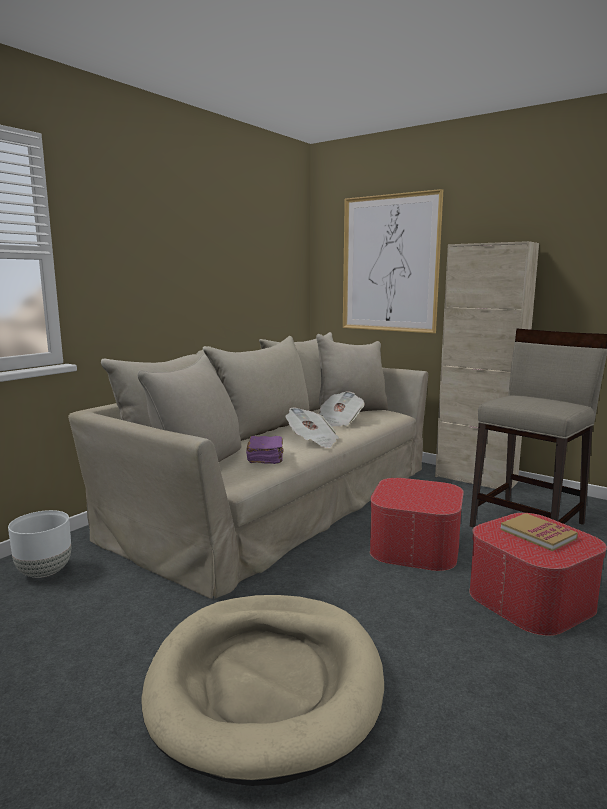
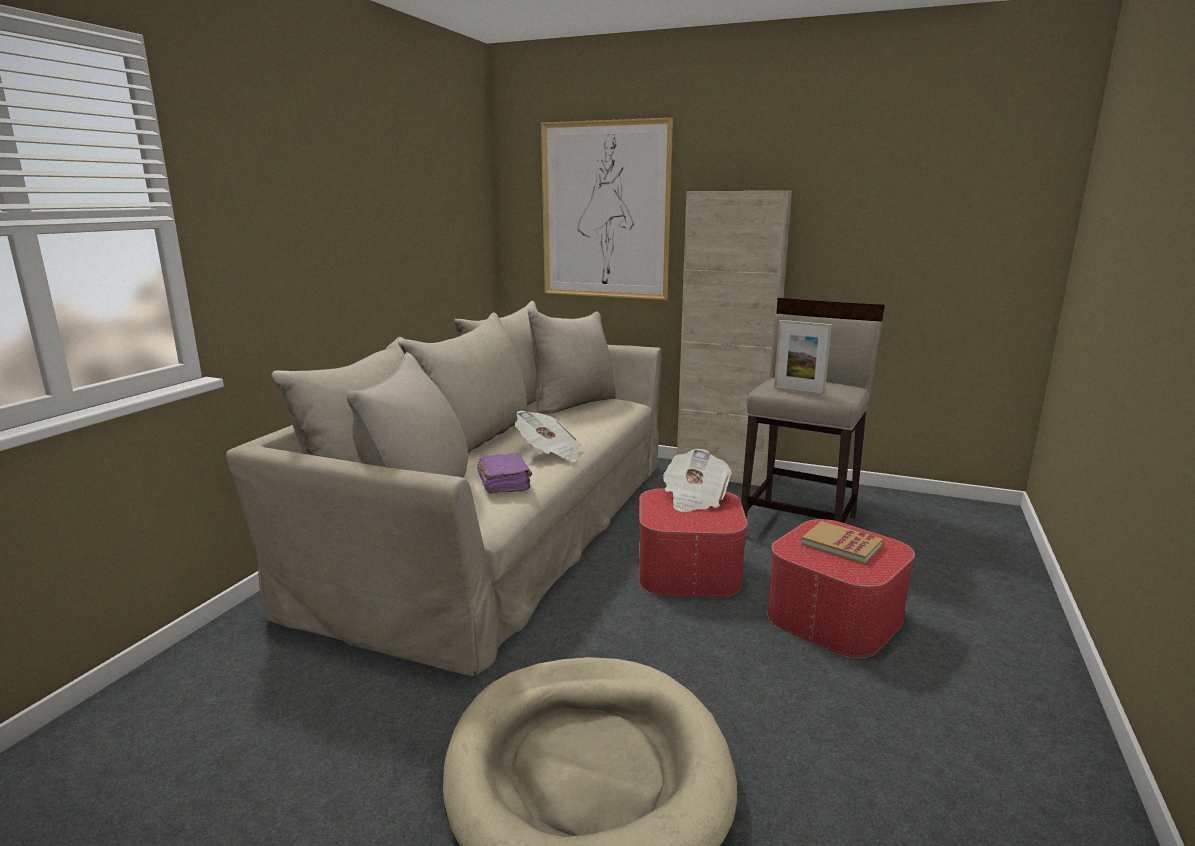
camera: 15 degrees left, 5 degrees up
(44, 572) = (219, 675): white planter -> none
(339, 422) = (567, 422): newspaper -> newspaper (694, 498)
(523, 404) = (798, 391): none -> picture frame

